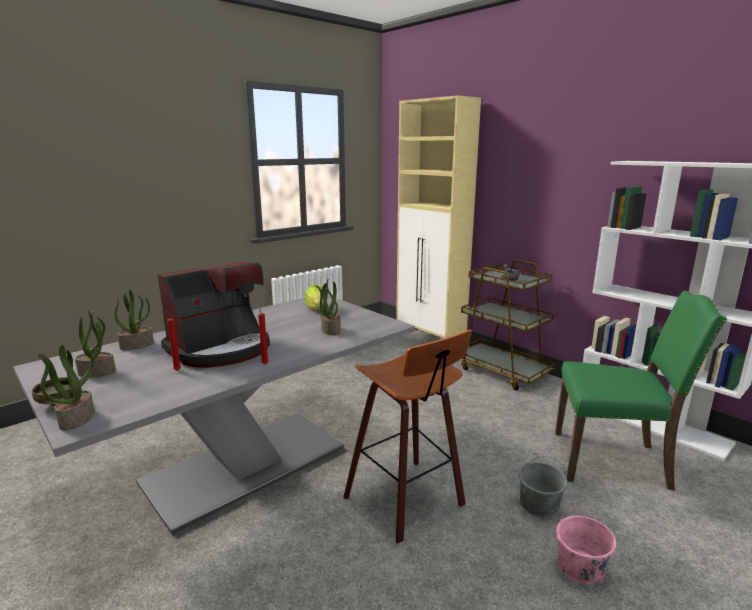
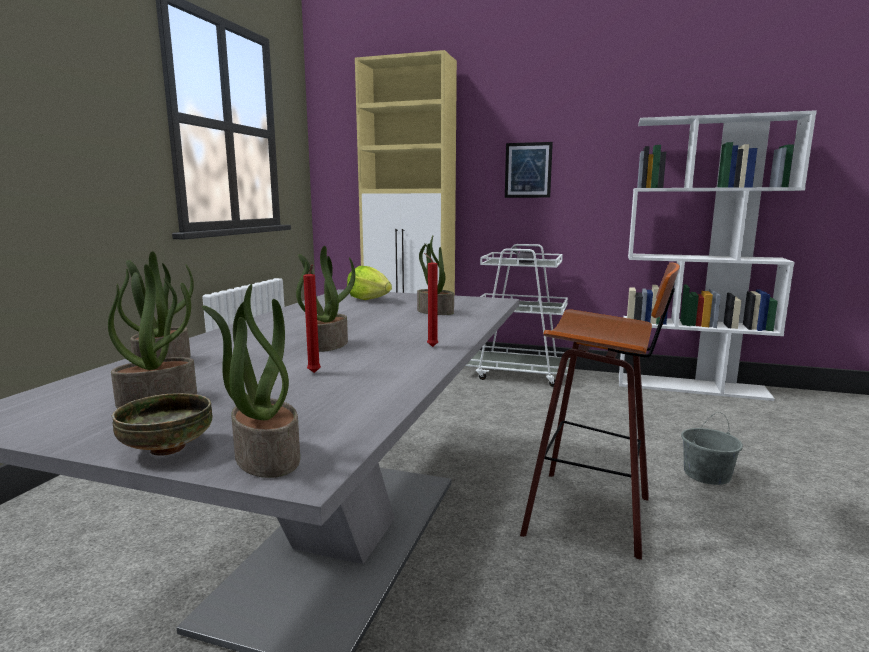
camera: 30 degrees left, 5 degrees down
(221, 349) = (328, 344): coffee machine -> potted plant
(501, 371) = (519, 373): brown cart -> white cart
(531, 196) = (528, 170): none -> picture
(581, 567) = (808, 513): pink bucket -> none
(613, 461) = (708, 422): green chair -> none

